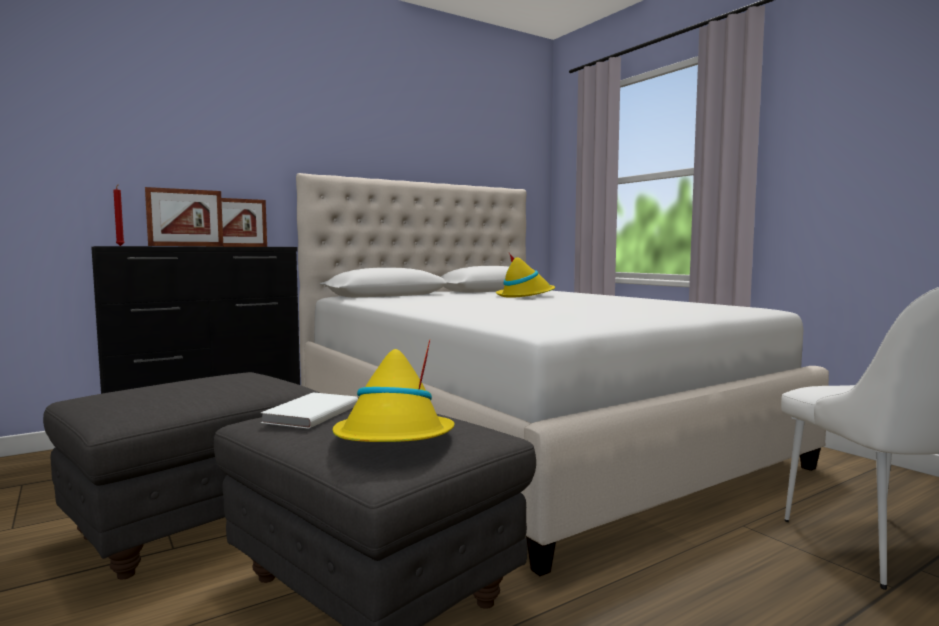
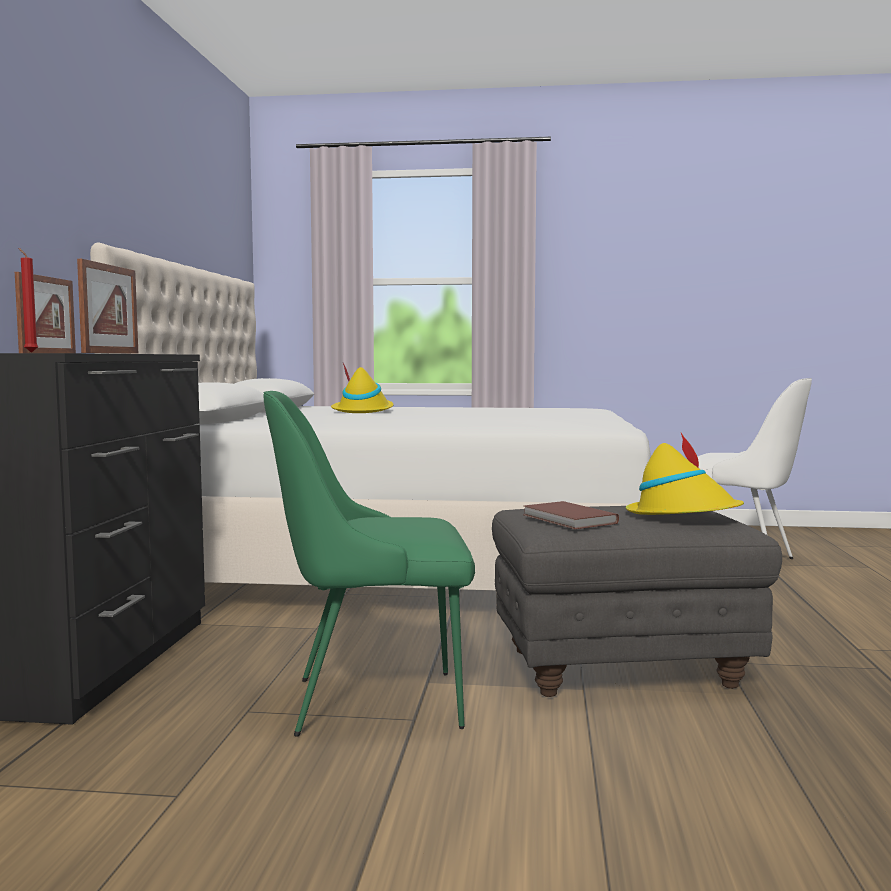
camera: 50 degrees left, 0 degrees up
(197, 526) = (375, 703): grey ottoman -> green chair
(309, 414) = (568, 519): white book -> brown book

